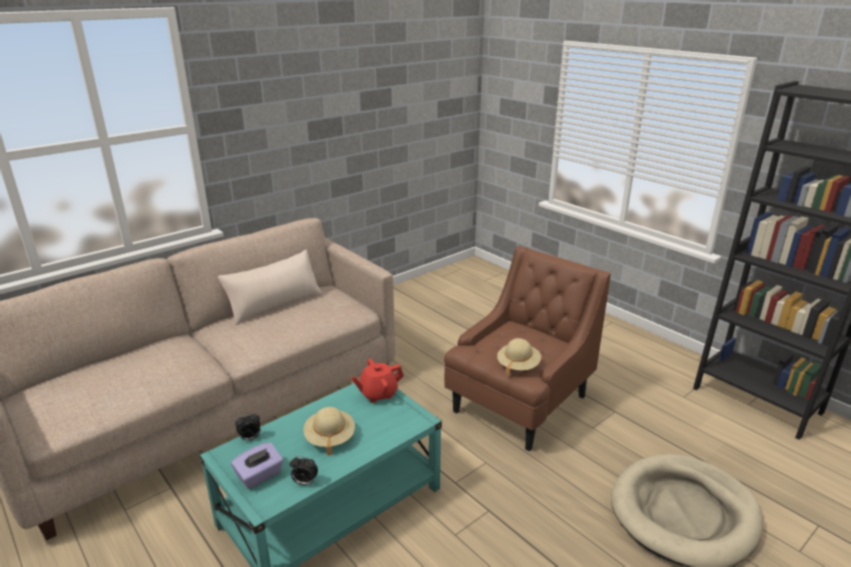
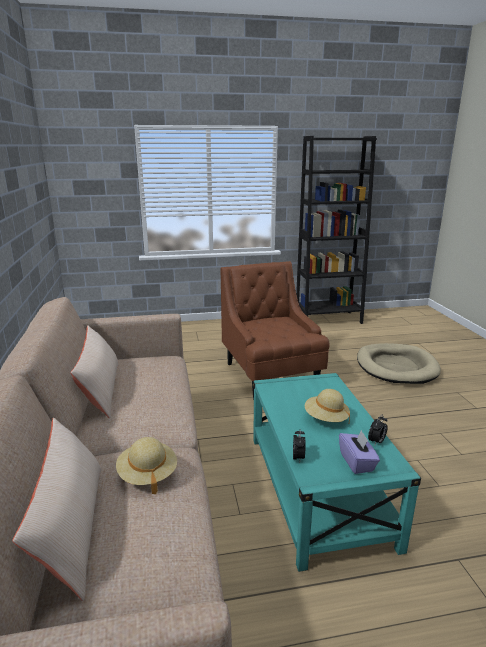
camera: 60 degrees left, 5 degrees down
(109, 362) = (72, 527): none -> beige pillow
(378, 393) = (284, 386): red teapot -> none
(518, 365) = (298, 333): beige hat -> beige hat (147, 474)

